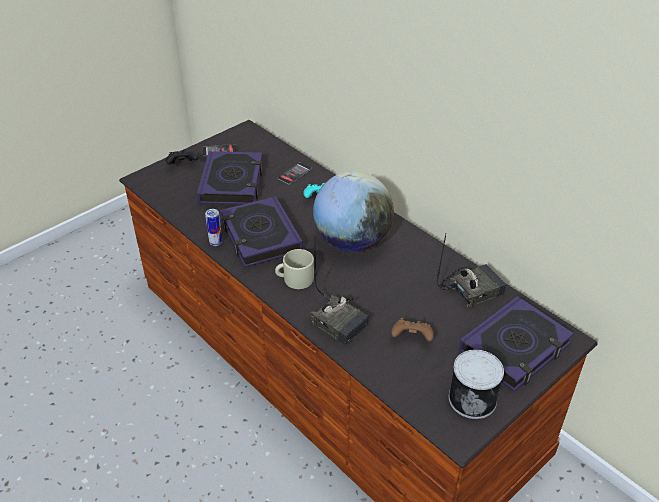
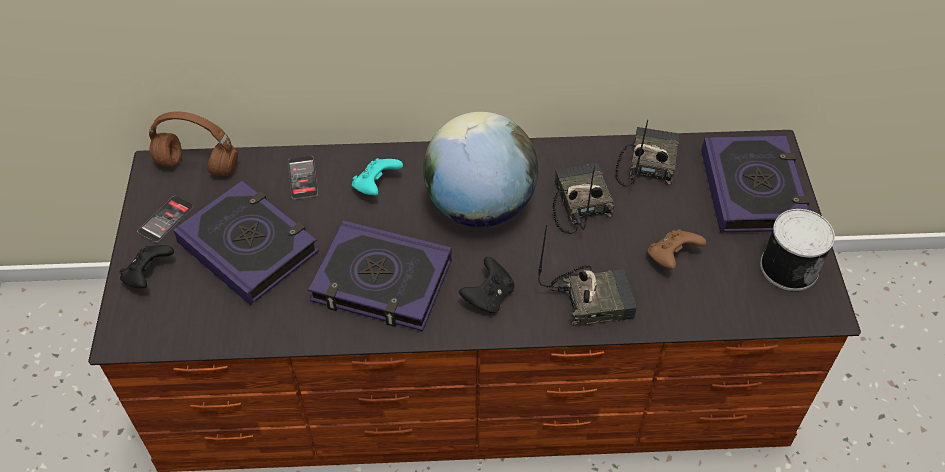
camera: 50 degrees left, 10 degrees up
(216, 242) = (345, 332): can -> none
(261, 140) = (196, 166): none -> brown headphones
(294, 279) = (488, 296): beige mug -> black game controller
(403, 277) = (578, 203): none -> radio

